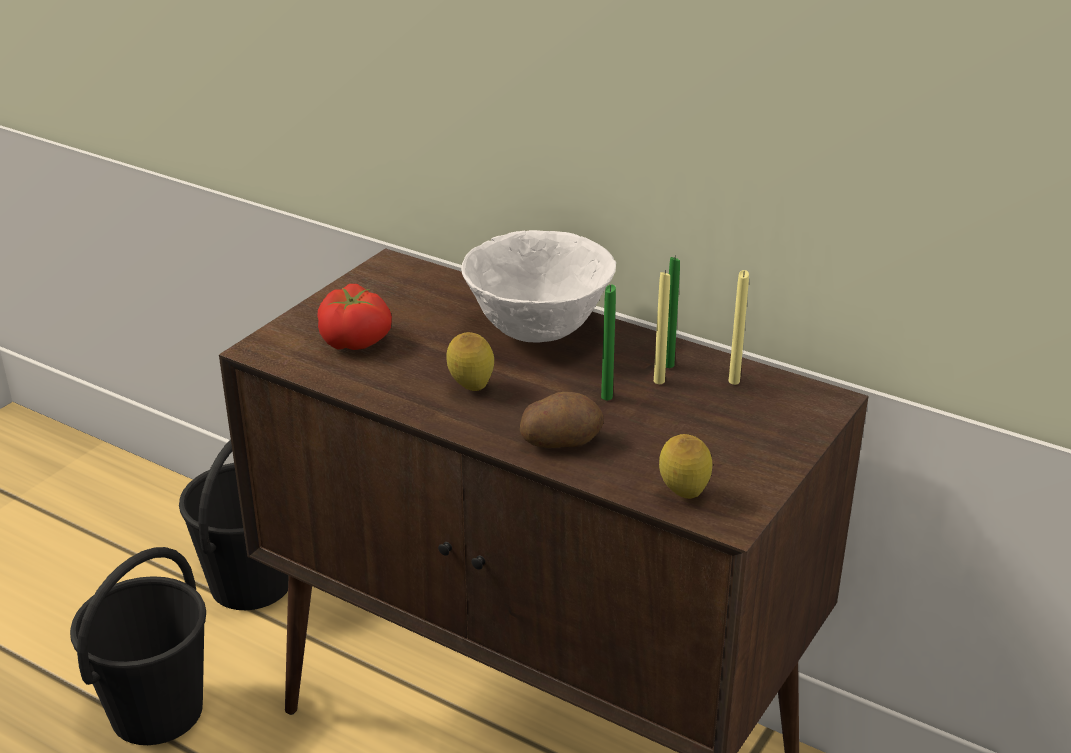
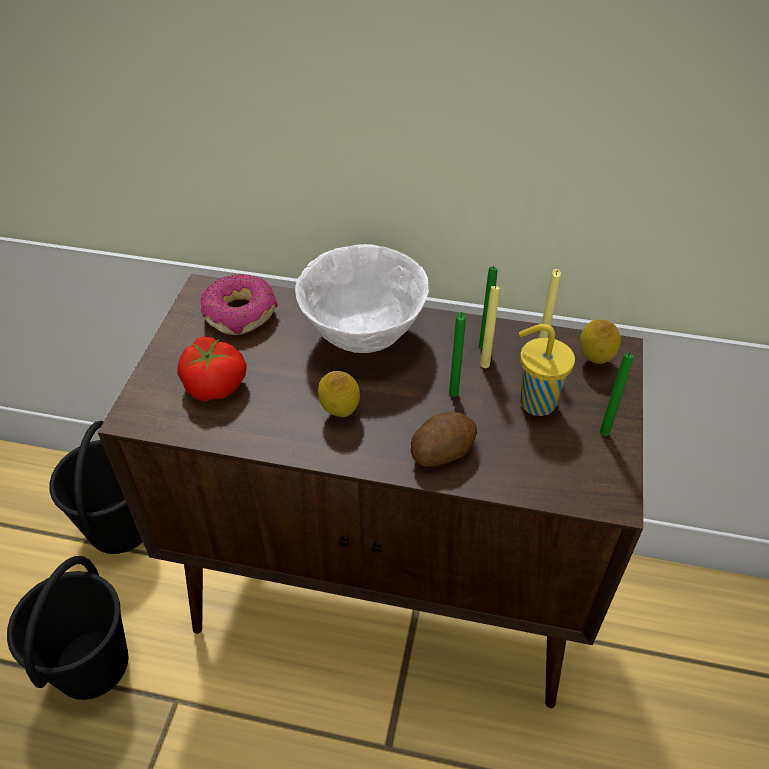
camera: 20 degrees left, 15 degrees up
(417, 289) = (240, 313): none -> donut
(683, 495) = (566, 483): lemon -> lemon (594, 361)
(695, 423) = (535, 402): none -> yellow cup
(759, 464) = (604, 432): none -> green candle

